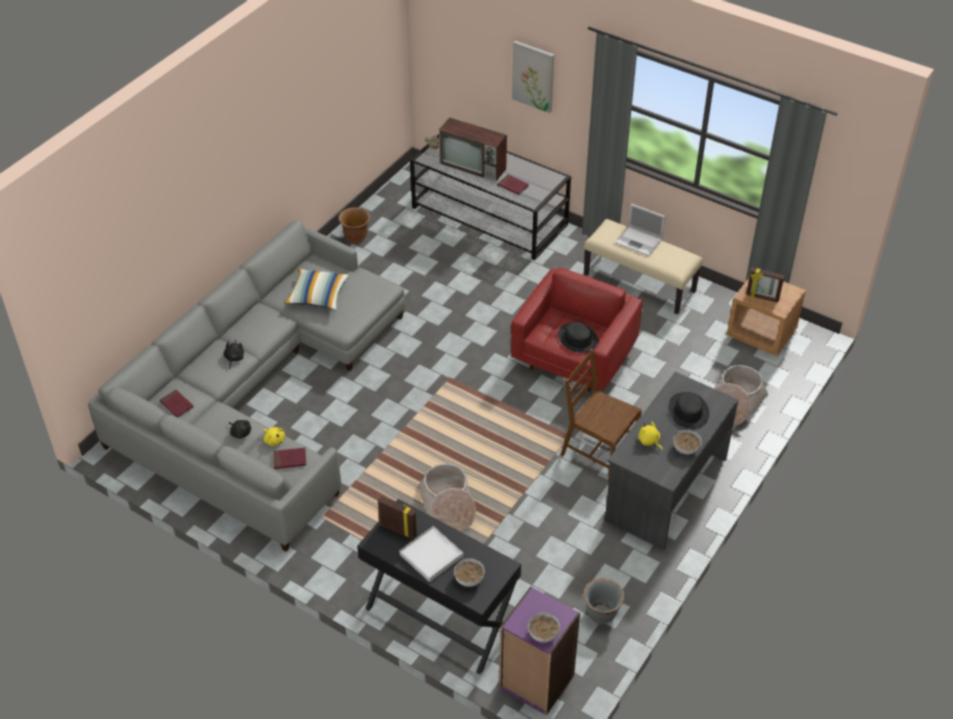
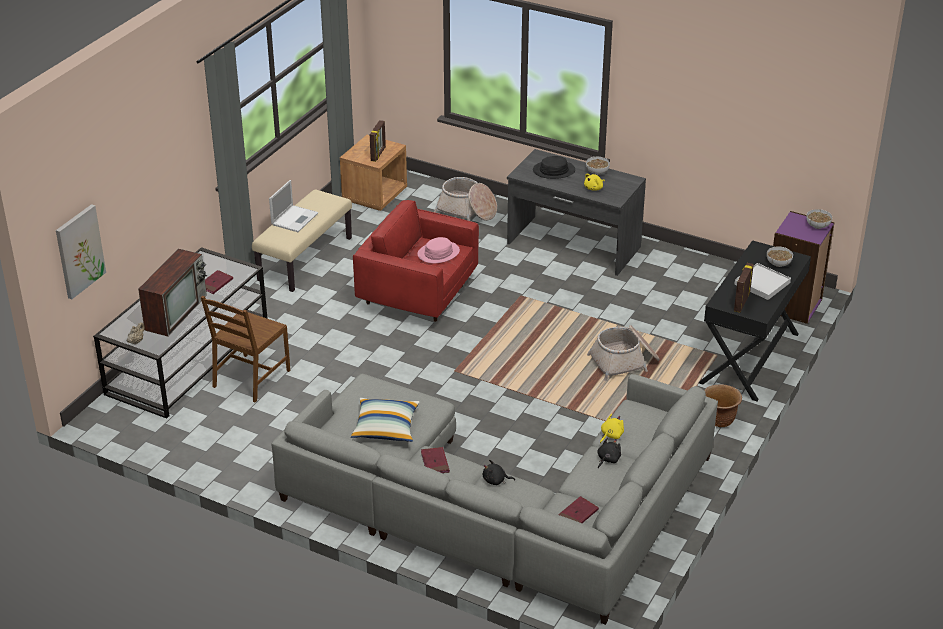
camera: 95 degrees left, 10 degrees down
(290, 459) = (636, 419): red book -> red book (435, 462)
(355, 237) = (220, 459): brown planter -> brown planter (719, 420)
(533, 76) = (152, 176): picture -> picture (79, 251)
(577, 338) = (438, 253): black hat -> pink hat
(597, 451) = (537, 280): brown chair -> brown chair (250, 378)
(601, 614) = (715, 276): grey planter -> none

